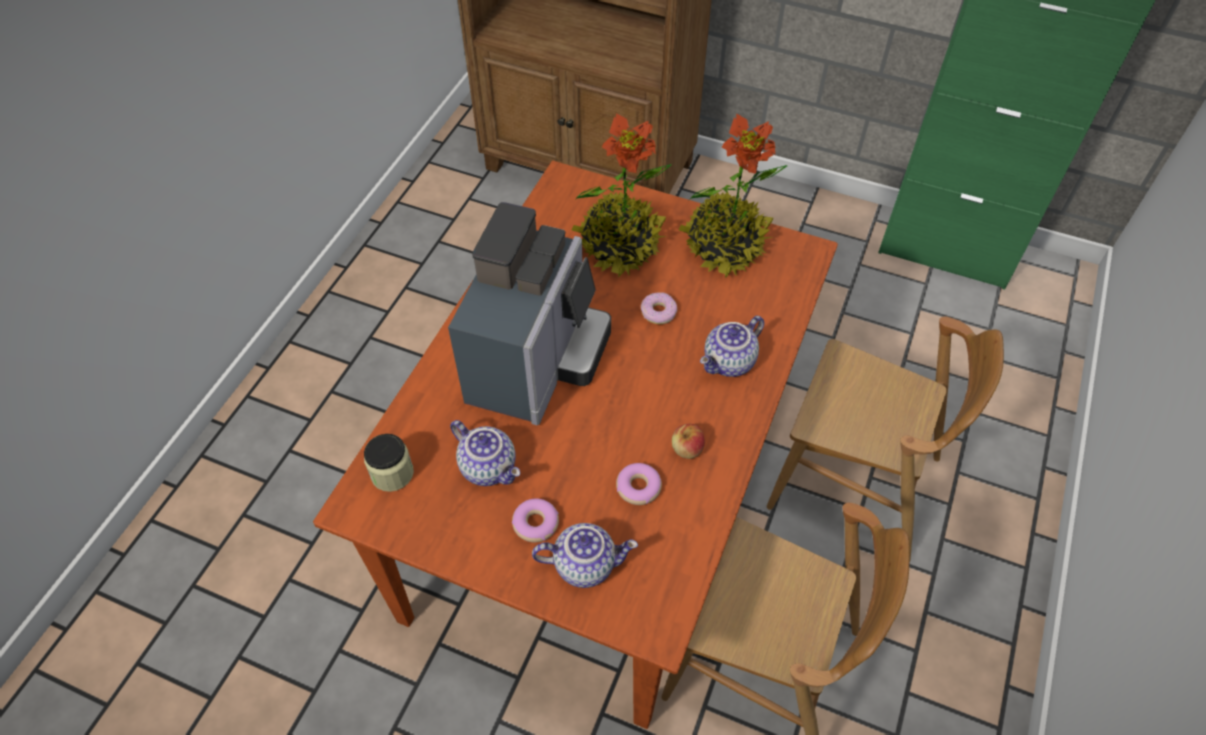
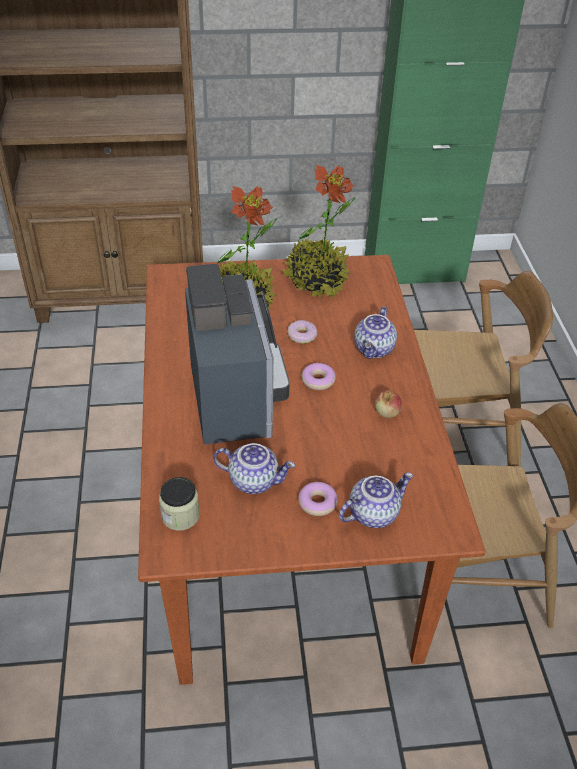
camera: 30 degrees left, 10 degrees down
(638, 487) = (372, 449): donut -> donut (318, 380)

